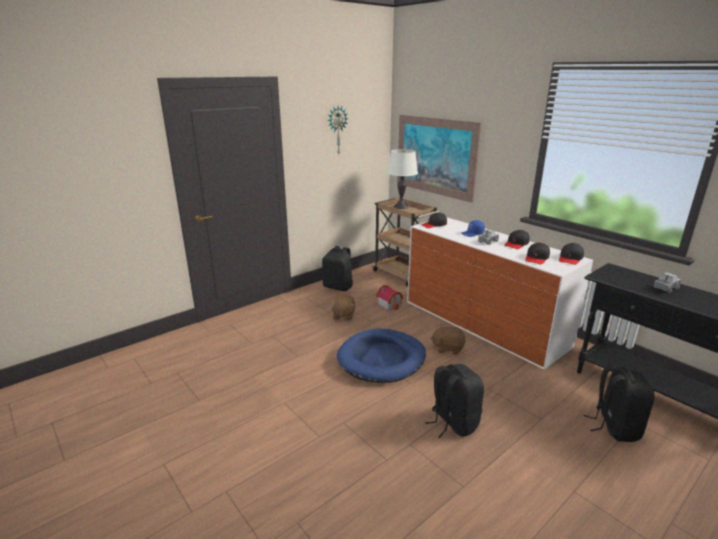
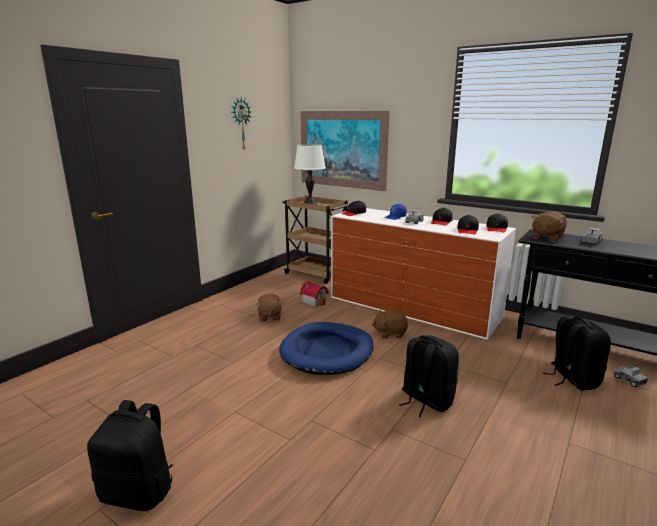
camera: 15 degrees left, 5 degrees down
(338, 287) = (253, 291): black backpack -> black backpack (139, 492)
(617, 277) = (546, 238): none -> brown plush toy
(678, 439) = (628, 380): none -> toy truck

